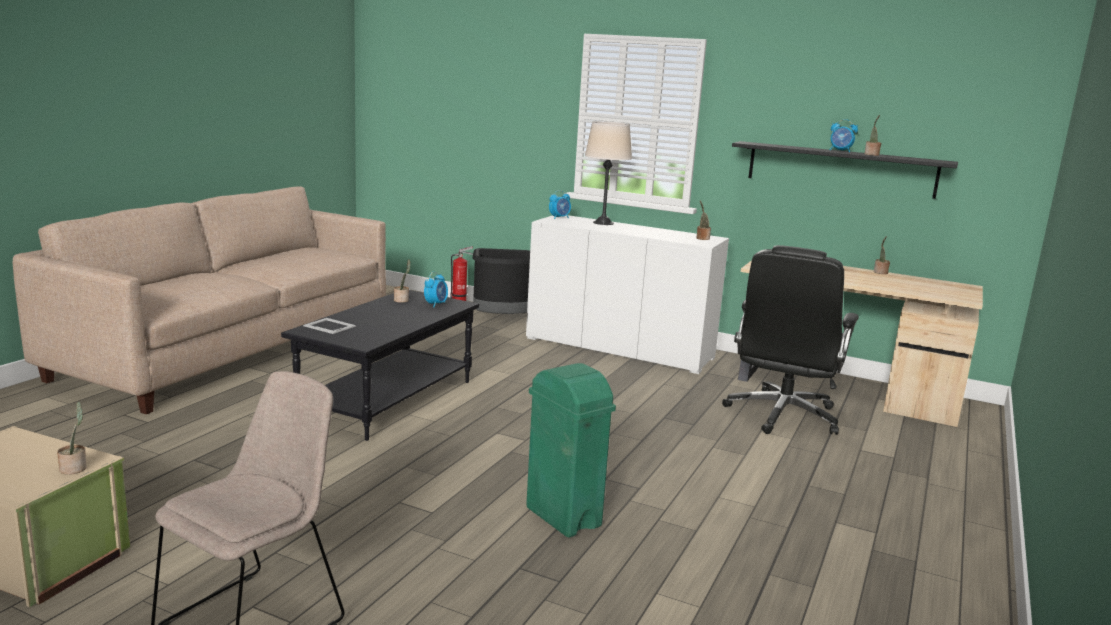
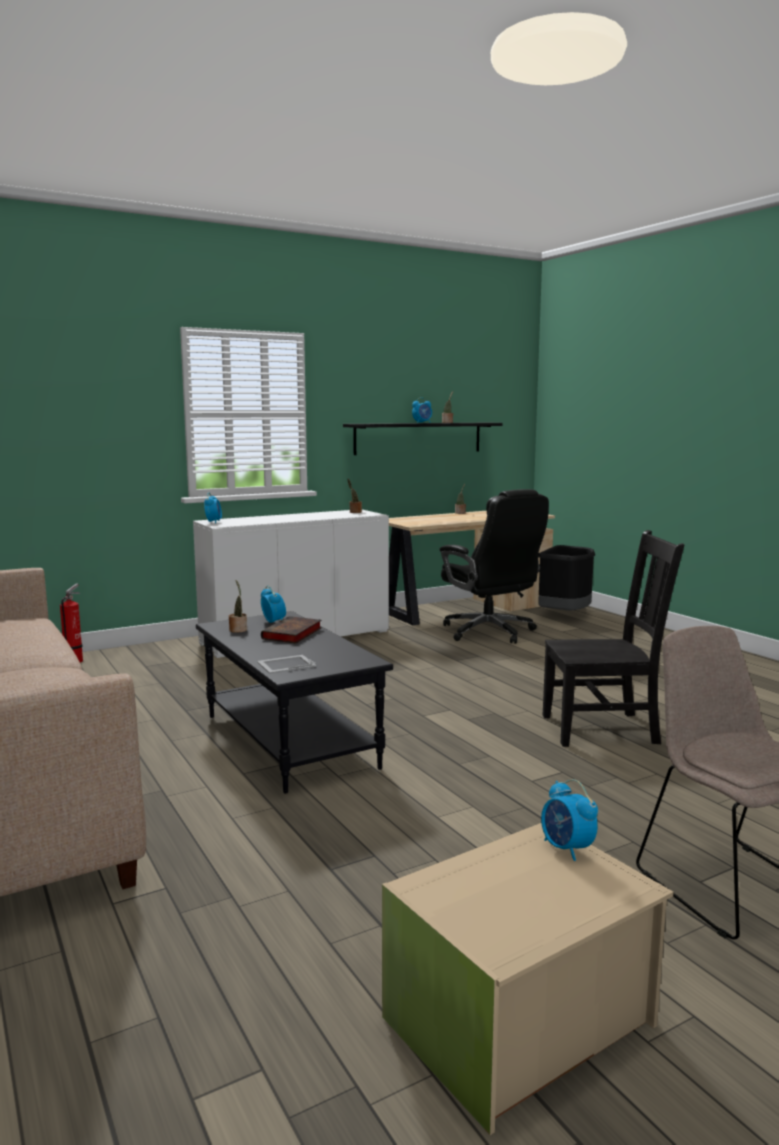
camera: 55 degrees left, 5 degrees down
(74, 468) = (567, 849): potted plant -> alarm clock
(409, 314) = (292, 634): none -> book
(502, 320) = (152, 655): black trash can -> black trash can (565, 616)
(563, 517) = (604, 729): green trash can -> black chair
(603, 223) = (257, 518): beige table lamp -> none

